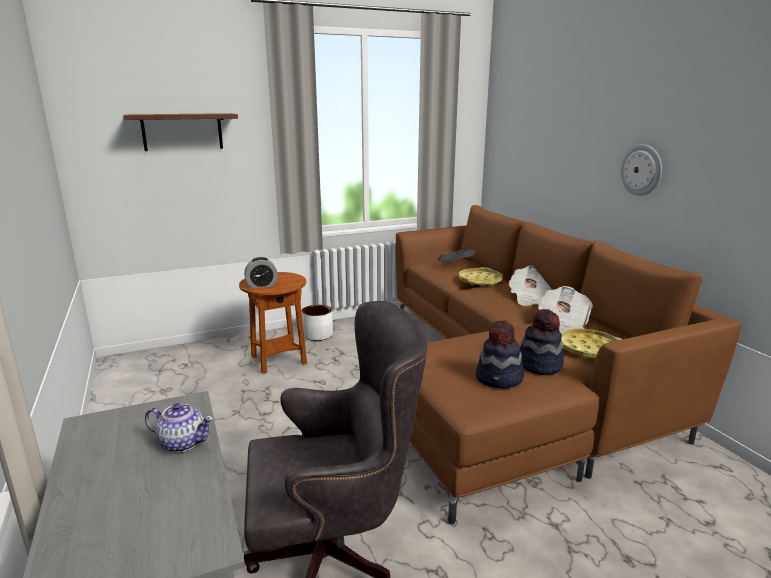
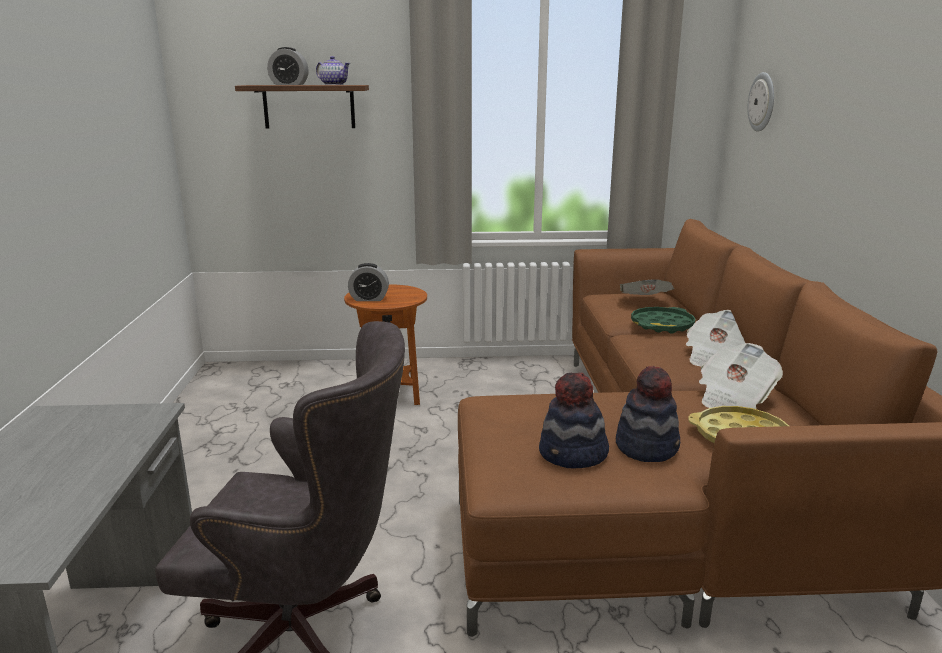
camera: 20 degrees right, 0 degrees up
(167, 113) = (289, 84): none -> alarm clock
(182, 442) = (108, 451): teapot -> teapot (334, 84)
(317, 335) = (454, 372): white planter -> none
(480, 281) = (662, 325): yellow tray -> green tray
(641, 170) = (898, 175): wall clock -> wall clock (762, 102)

